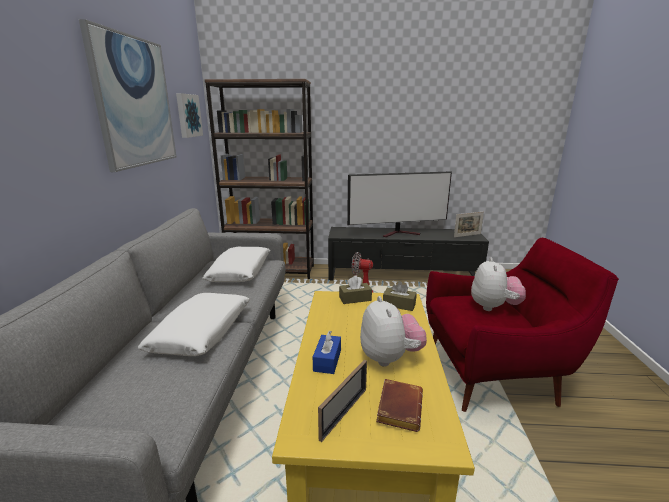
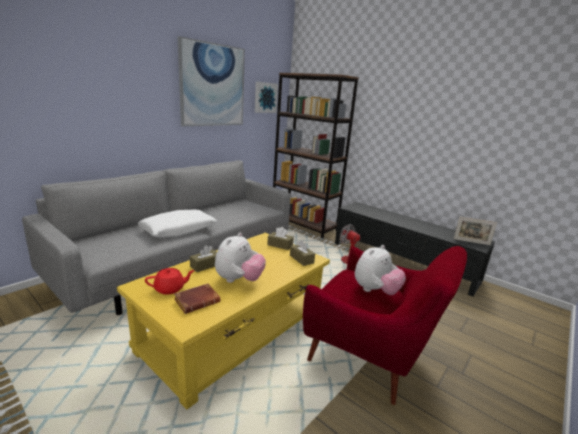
camera: 35 degrees right, 0 degrees up
(240, 272) = (246, 209): white pillow -> none
(327, 360) = (205, 265): blue tissue box -> brown tissue box
(344, 413) = (170, 289): picture frame -> red teapot
(400, 233) = (405, 221): television -> none

